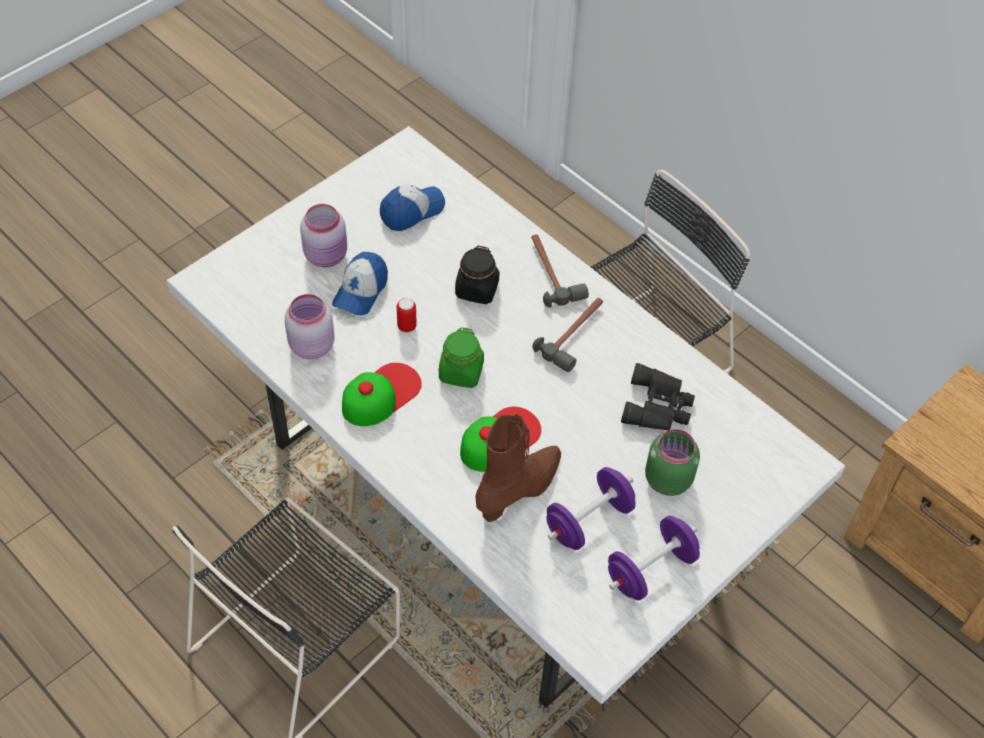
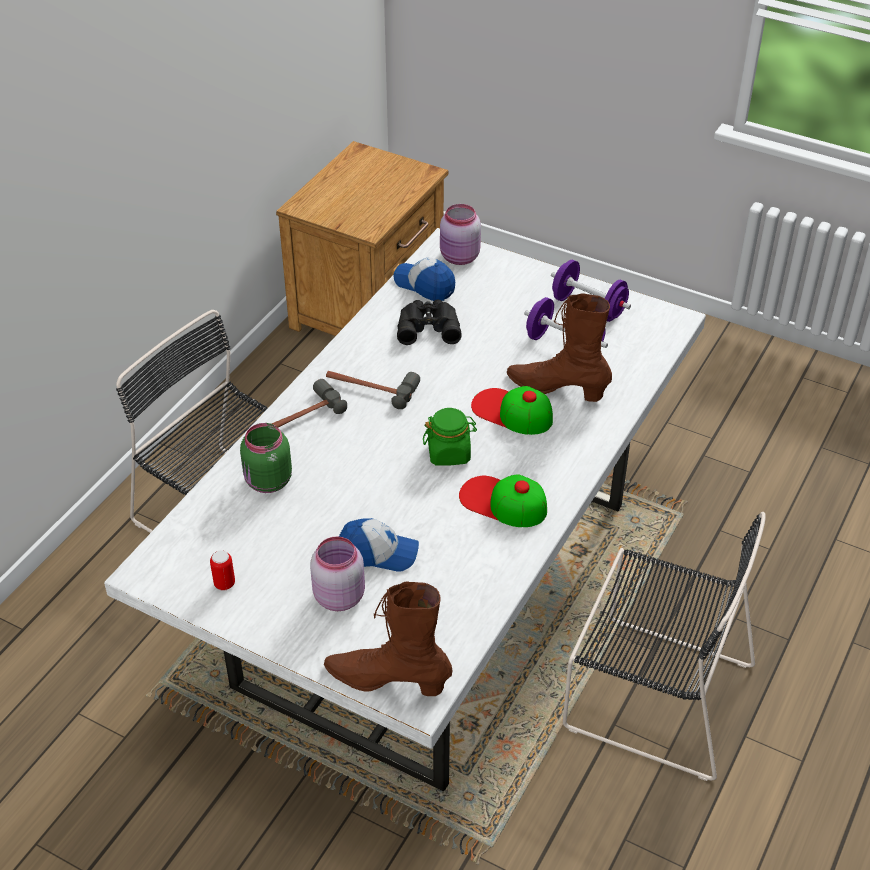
camera: 105 degrees left, 10 degrees down
(229, 266) = (388, 680): none -> brown boot
(310, 345) = (468, 572): pink jar -> pink jar (459, 258)
(407, 326) = (411, 505): can -> can (224, 584)
(412, 211) = (247, 542): cap -> cap (425, 285)
(477, 289) = (341, 465): black jar -> none
(667, 478) = (499, 311): green jar -> green jar (267, 482)

